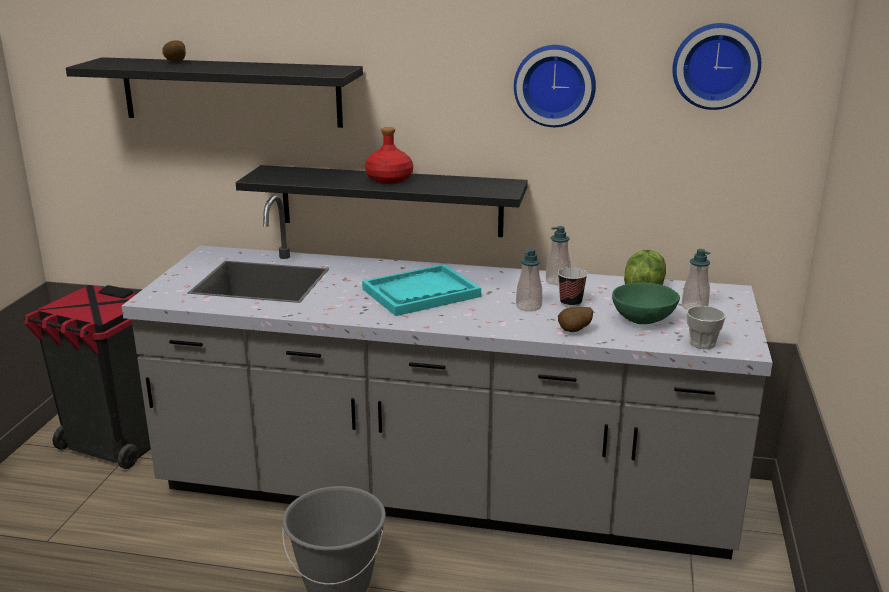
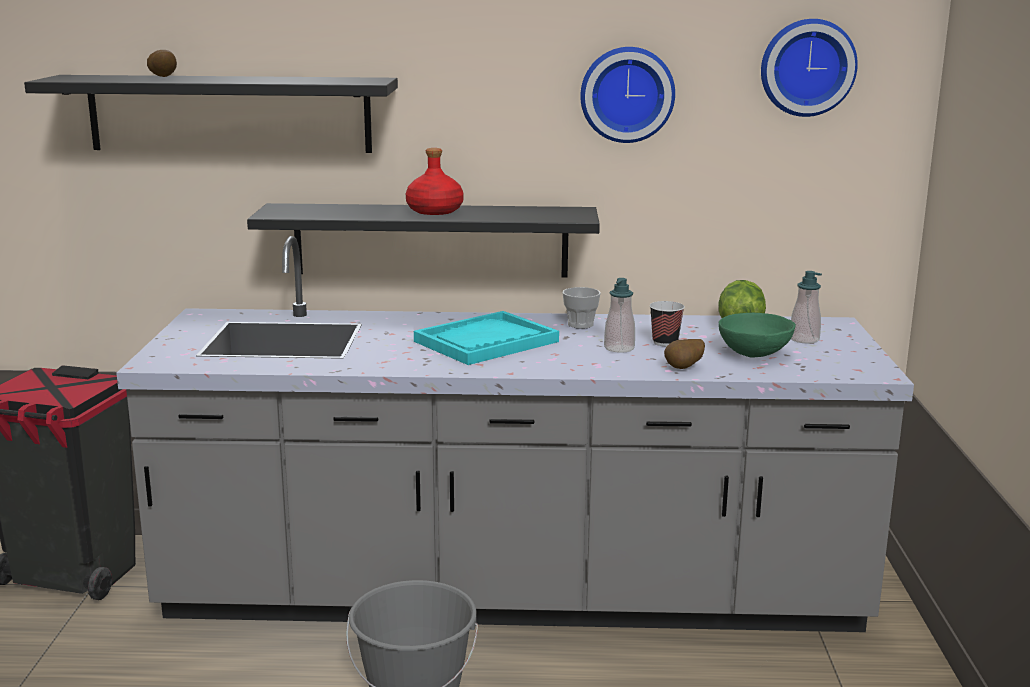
camera: 10 degrees left, 5 degrees down
(557, 281) = (639, 323): soap dispenser -> none
(702, 343) = (830, 371): cup -> cup (580, 324)

